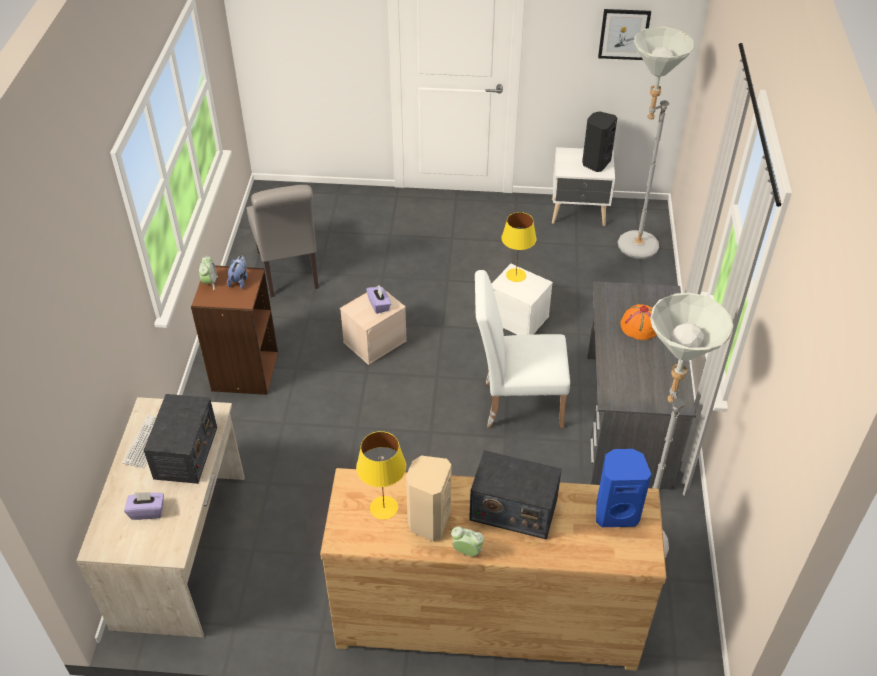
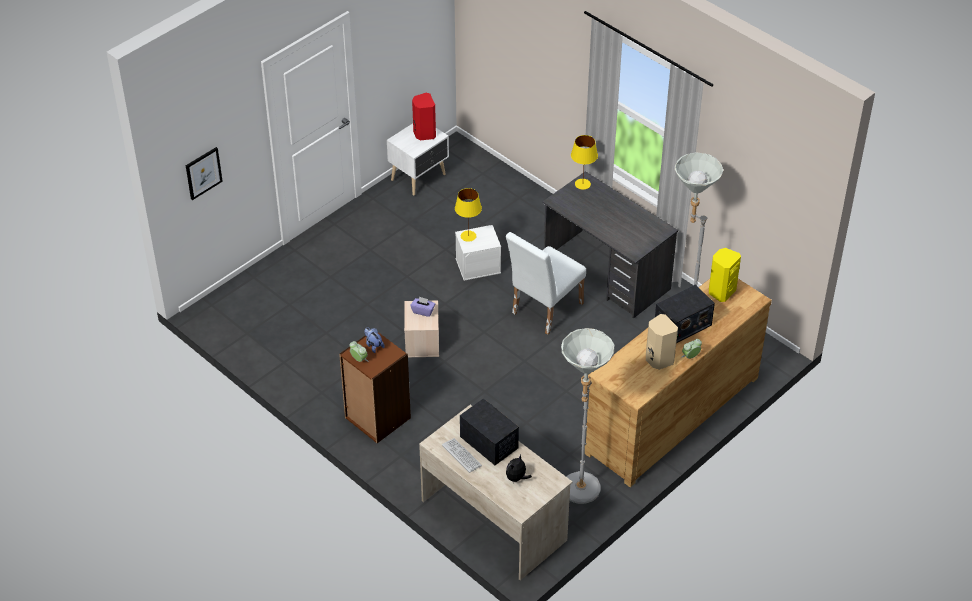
camera: 50 degrees left, 0 degrees up
(147, 511) = (517, 478): purple tissue box -> plush toy
(289, 273) = (308, 347): grey chair -> none
(383, 507) = (633, 371): yellow table lamp -> yellow table lamp (582, 184)
(595, 163) = (424, 133): black speaker -> red speaker
(616, 512) = (721, 291): blue speaker -> yellow speaker
(624, 34) = (412, 35): picture -> picture (203, 173)
(630, 248) = (478, 177): grey floor lamp -> grey floor lamp (579, 495)
(640, 326) = (597, 207): orange hat -> none

